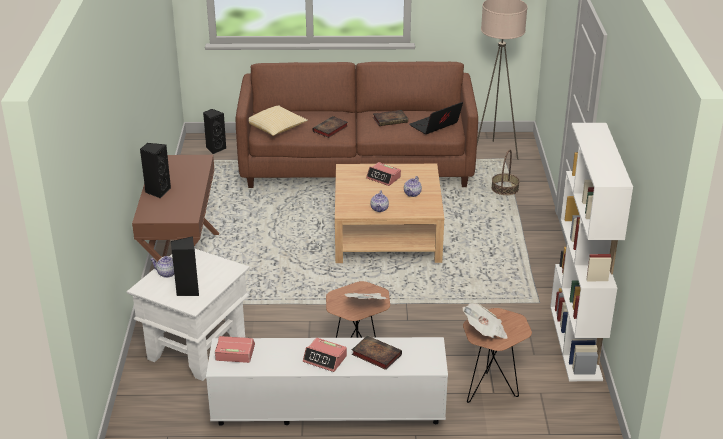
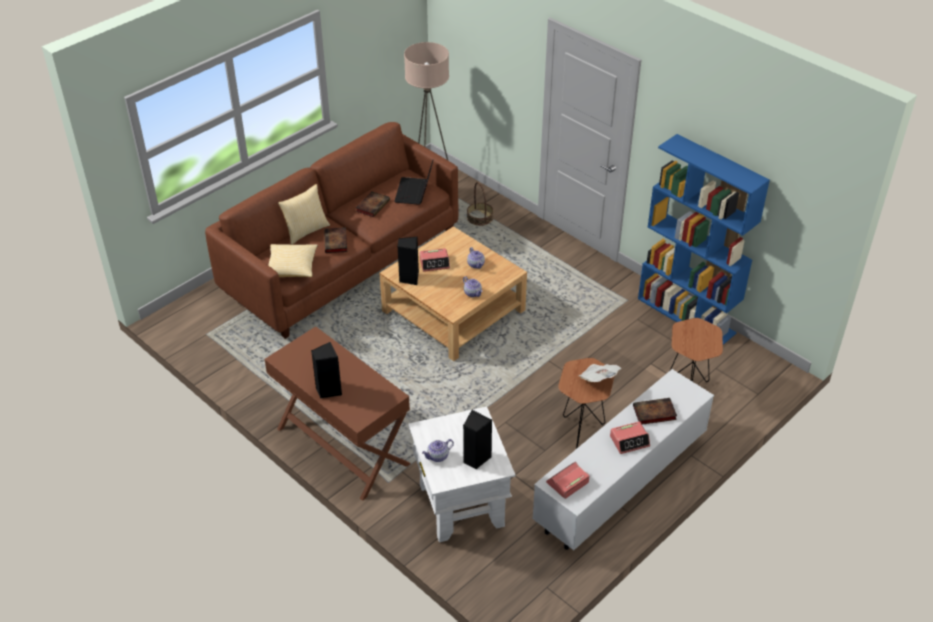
camera: 45 degrees left, 10 degrees up
(215, 148) = (196, 318): black speaker -> black speaker (409, 278)
(322, 114) = (305, 231): none -> pillow
(485, 331) = (694, 346): newspaper -> none
(576, 342) = (687, 316): white bookcase -> blue bookcase

